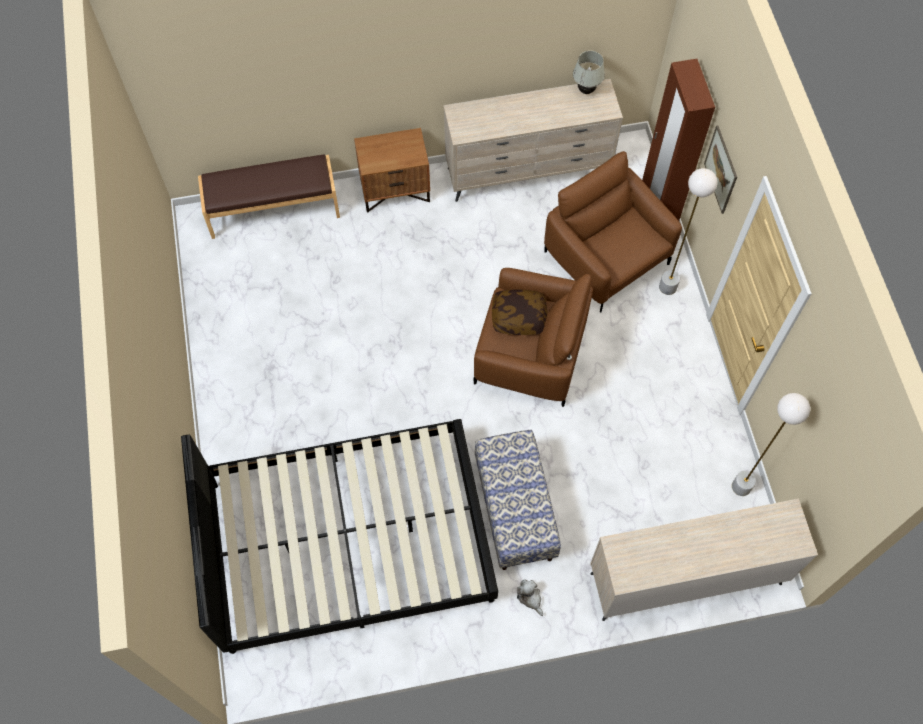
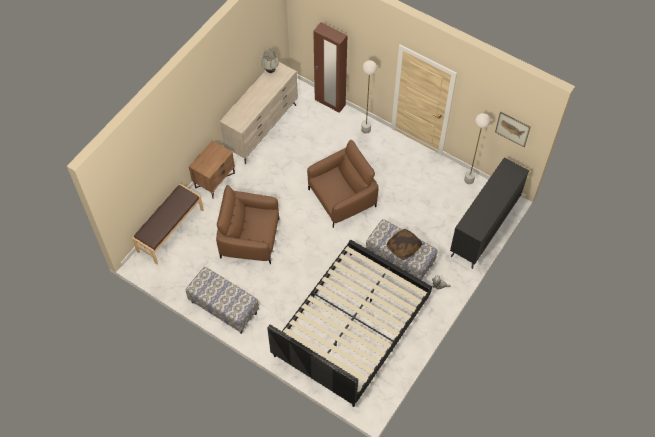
camera: 45 degrees left, 5 degrees down
(225, 365) = (224, 308): none -> bench
(518, 317) = (331, 183): pillow -> pillow (403, 247)
(607, 258) = (331, 137): brown armchair -> brown armchair (250, 238)
(685, 578) = (483, 228): beige dresser -> black dresser
(721, 170) = (365, 59): picture -> picture (512, 129)

